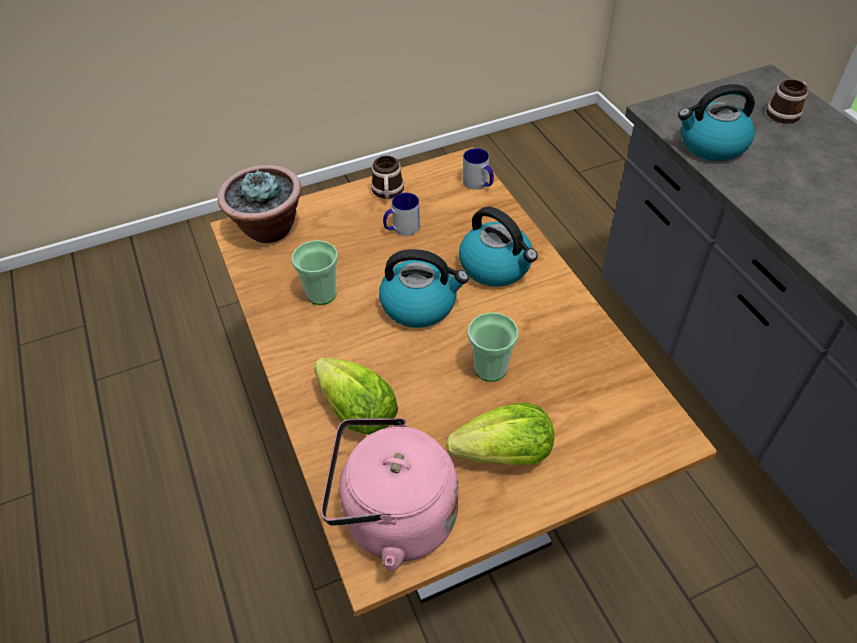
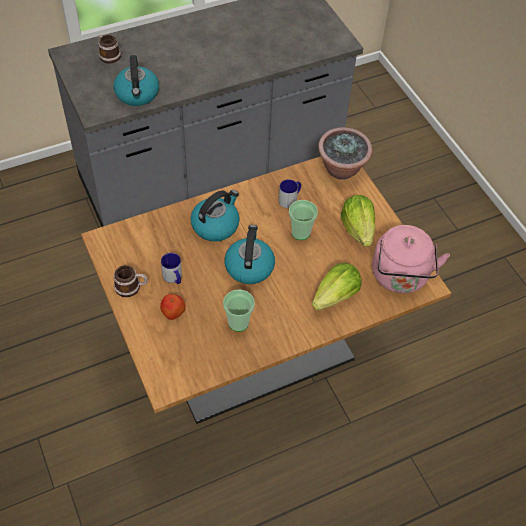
camera: 95 degrees left, 5 degrees up
(268, 229) = (167, 364): potted plant -> potted plant (342, 169)
(346, 230) = (173, 312): none -> apple
(479, 183) = (128, 231): mug -> mug (290, 199)

